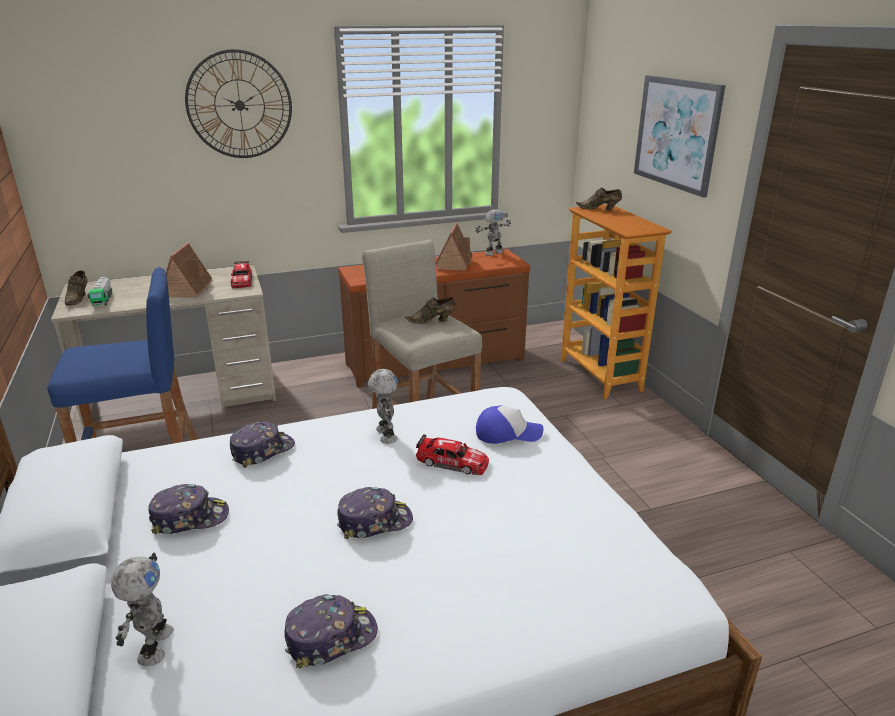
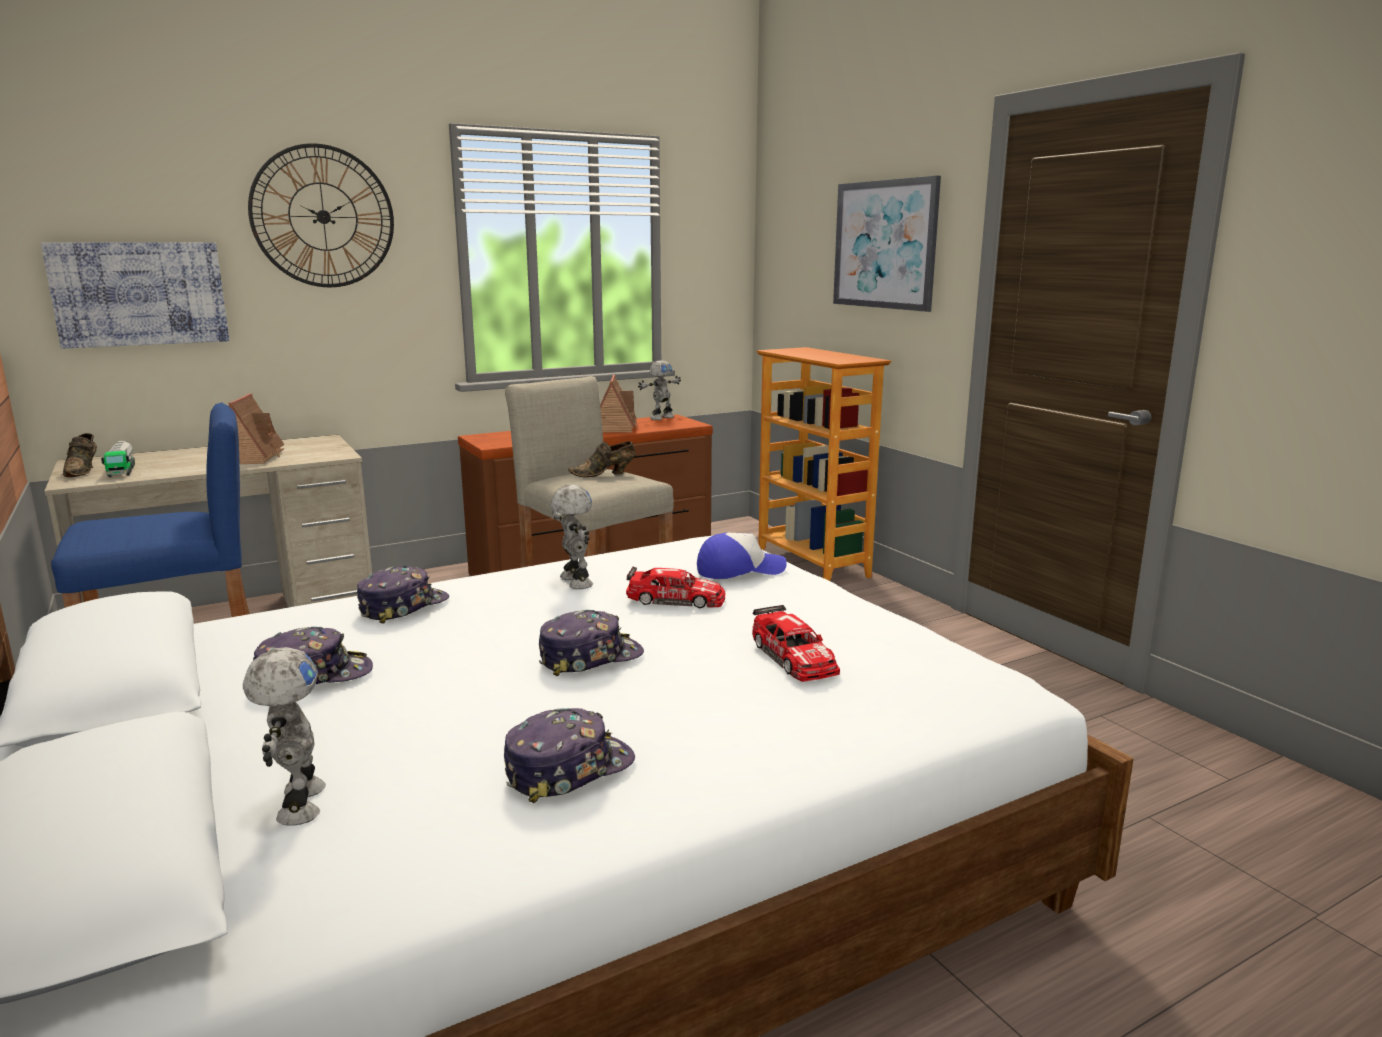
camera: 10 degrees left, 10 degrees down
(113, 167) = (140, 294): none -> picture
(242, 280) = (327, 448): toy car -> toy car (793, 657)
(599, 209) = (795, 350): brown shoe -> none

